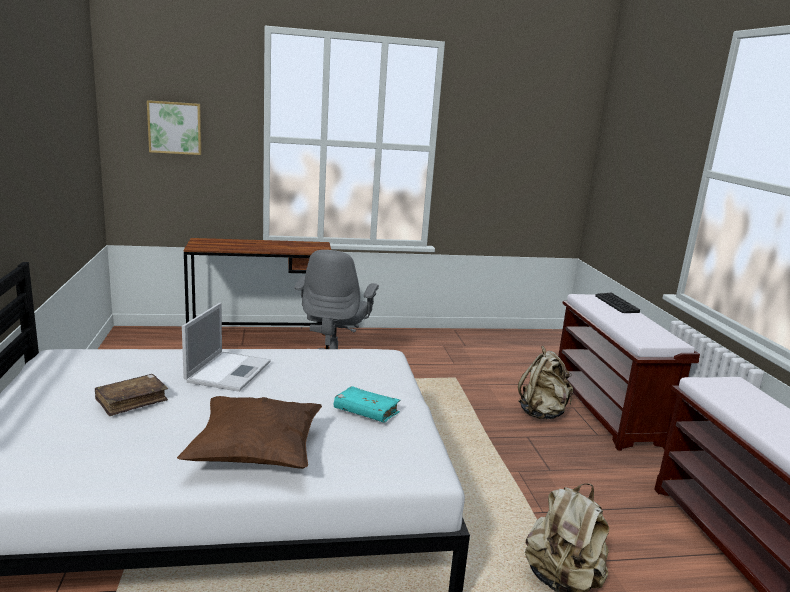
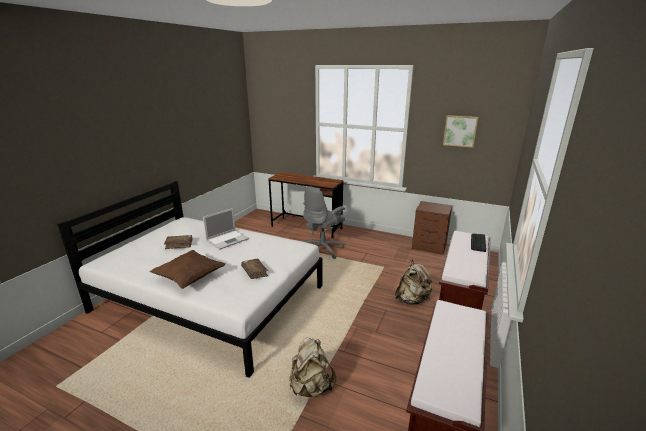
camera: 35 degrees right, 5 degrees up
(175, 127) = (278, 118): picture -> picture (460, 131)
(366, 412) = (254, 272): turquoise book -> brown book
(481, 337) = (429, 246): none -> brown nightstand

